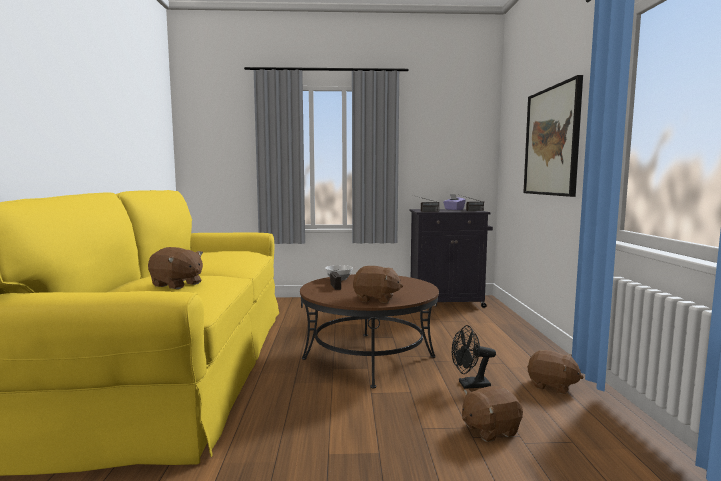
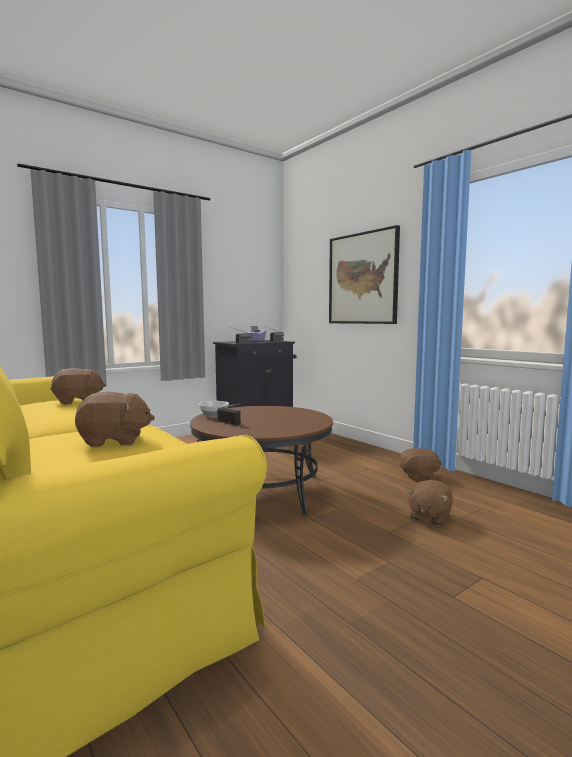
camera: 35 degrees left, 0 degrees up
(376, 299) = (293, 427): brown plush toy -> brown plush toy (78, 401)
(469, 385) = (371, 490): black fan -> none

